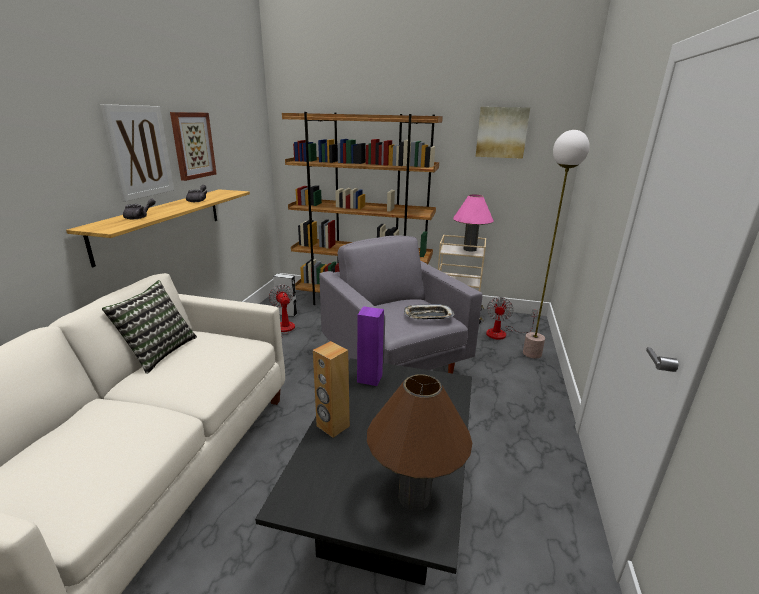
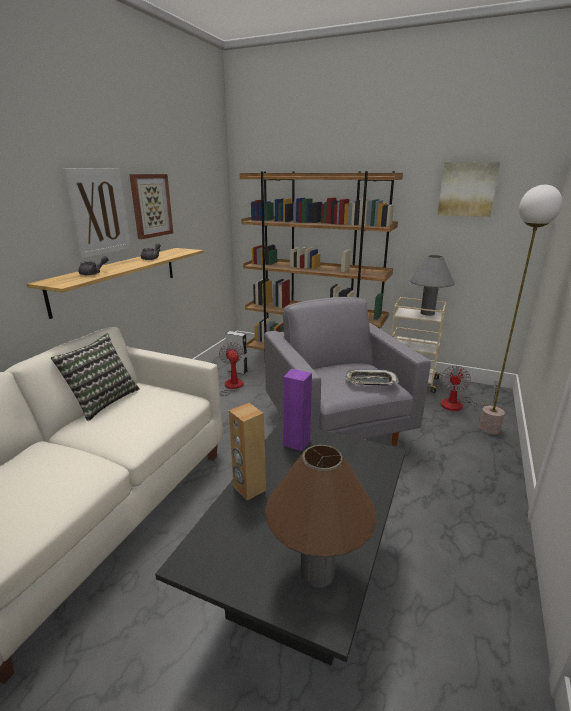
camera: 10 degrees right, 0 degrees up
(469, 249) = (427, 313): pink table lamp -> grey table lamp

